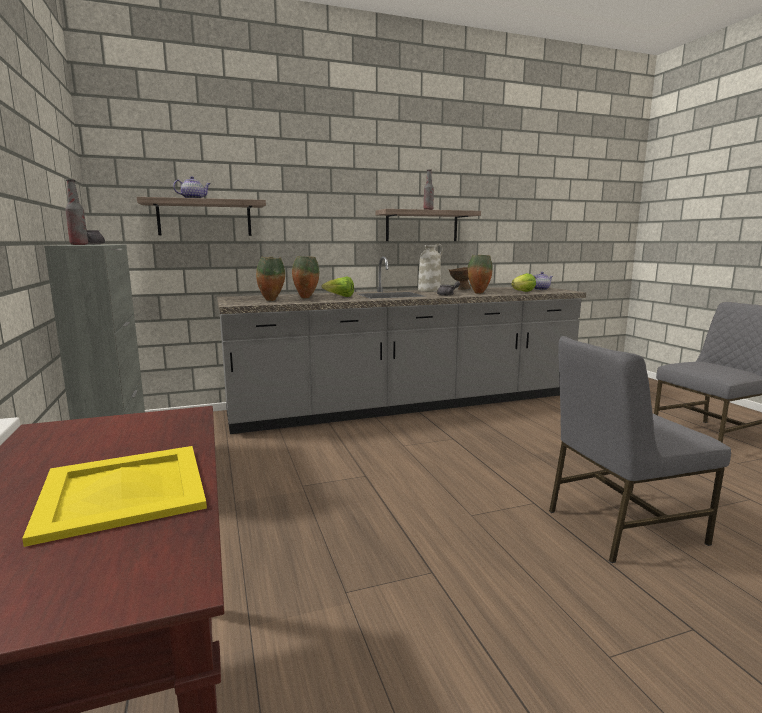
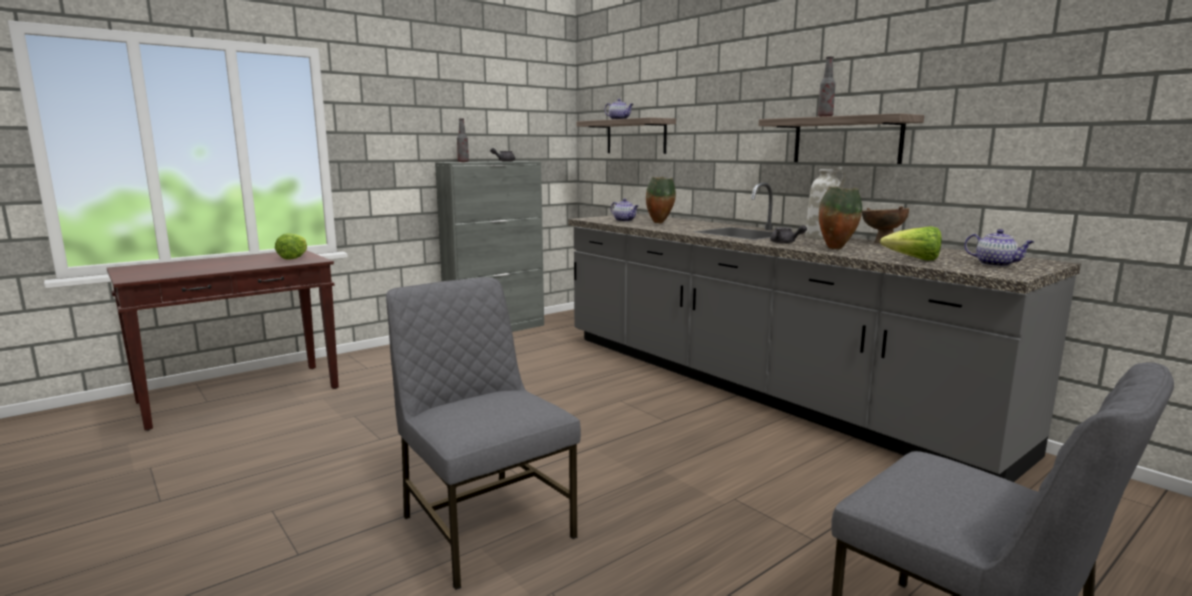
camera: 70 degrees right, 0 degrees up
(122, 490) = (213, 266): yellow tray -> none
(272, 300) = (625, 220): vase -> teapot
(340, 296) = (689, 226): lettuce -> lettuce (294, 258)

